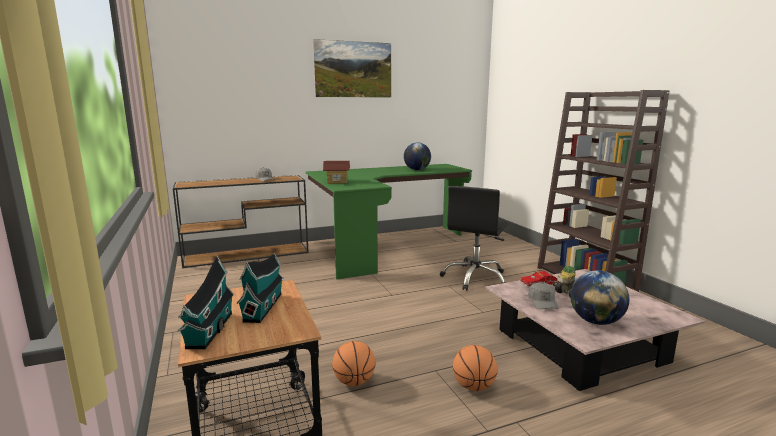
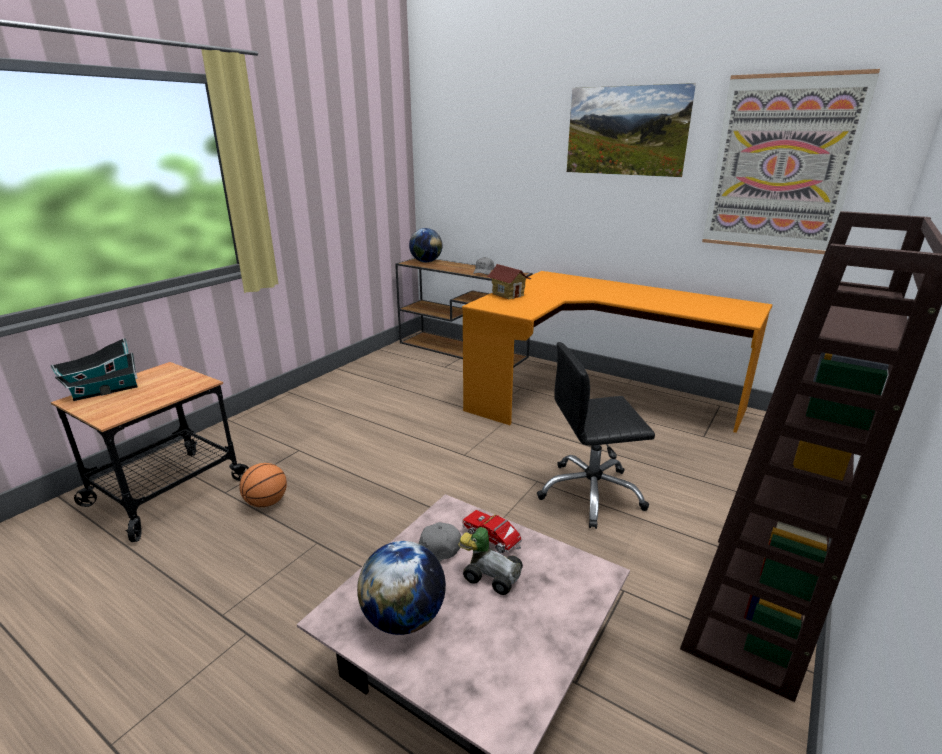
camera: 55 degrees right, 10 degrees up
(264, 306) = (156, 391): toy house -> none
(382, 246) = (595, 397): green desk -> orange desk
(417, 170) = (670, 303): globe -> globe (426, 262)
(437, 89) = (781, 165): none -> picture
(473, 386) = (300, 580): basketball -> none

